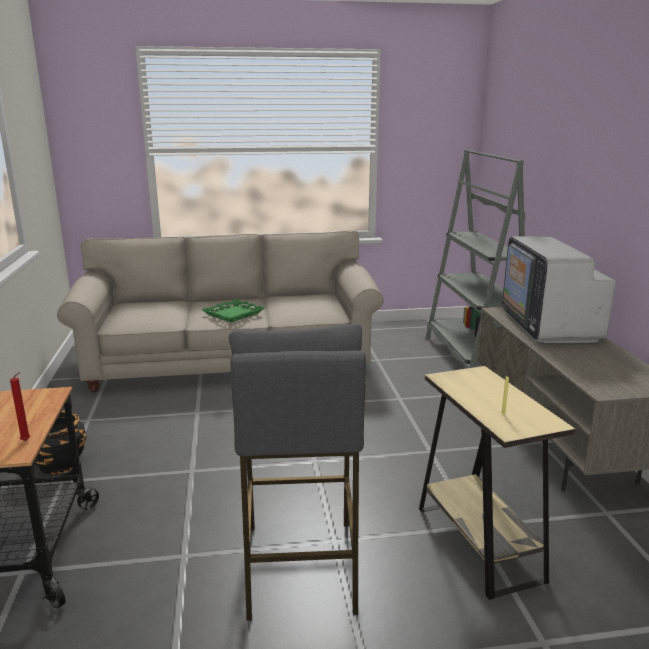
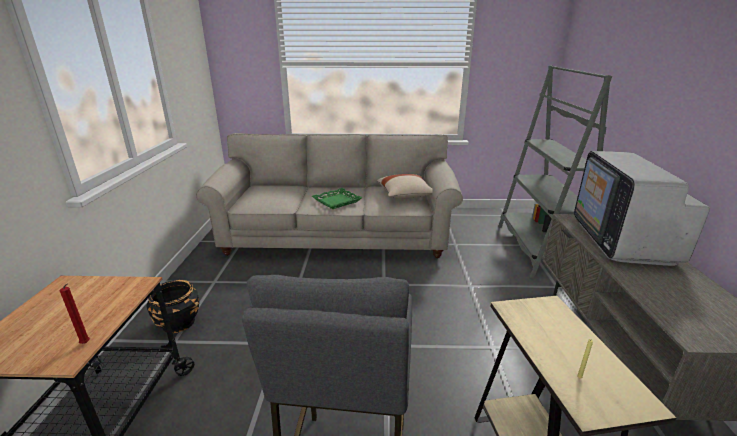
camera: 10 degrees right, 5 degrees up
(315, 303) = (405, 196): none -> beige pillow

